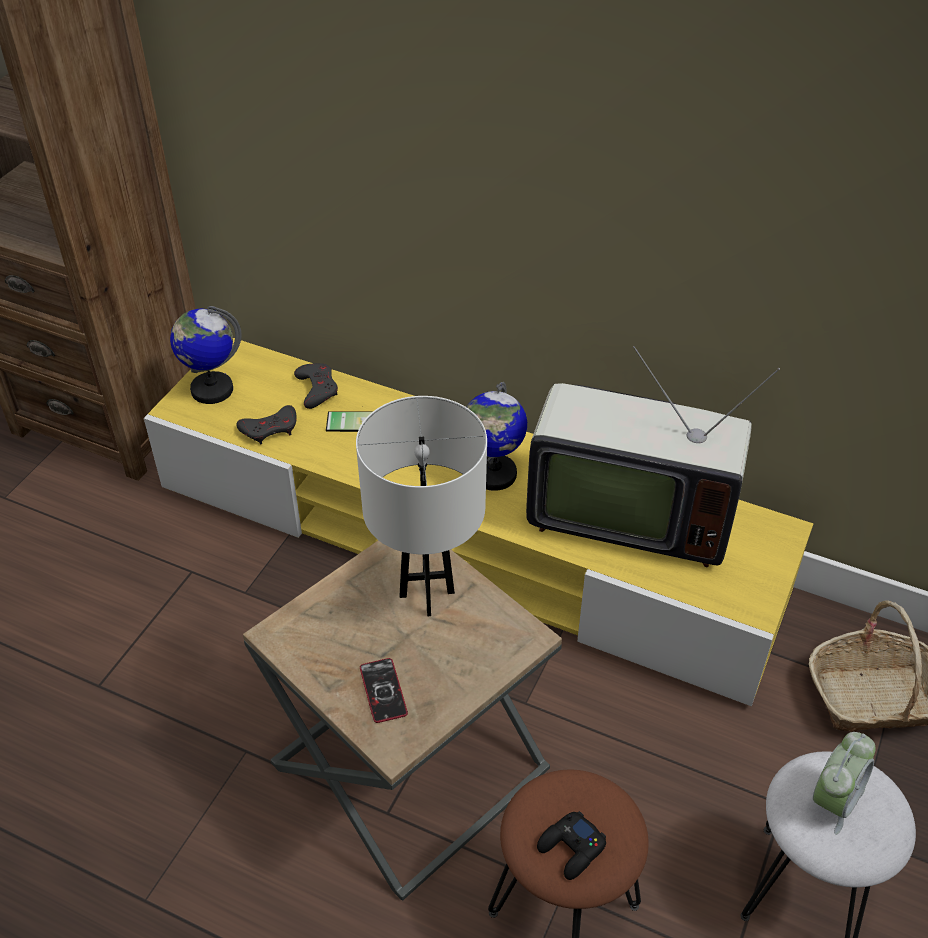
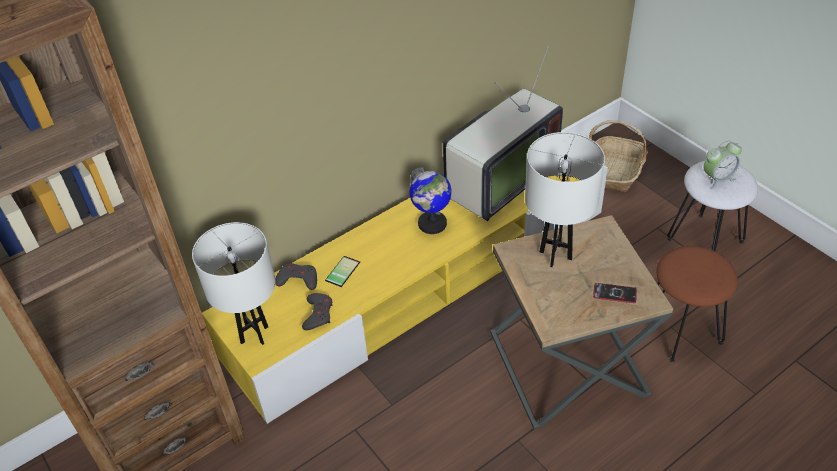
camera: 60 degrees left, 0 degrees up
(211, 389) = (255, 334): globe -> white table lamp
(571, 849) = (709, 274): black game controller -> none
(834, 801) = (717, 179): alarm clock -> alarm clock turned 90 degrees clockwise

